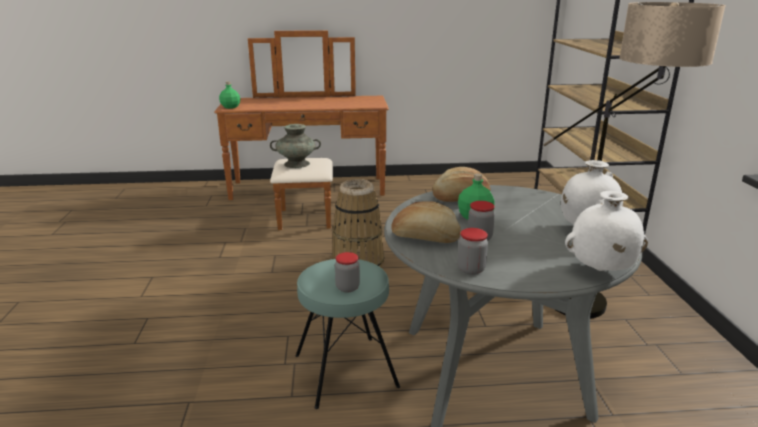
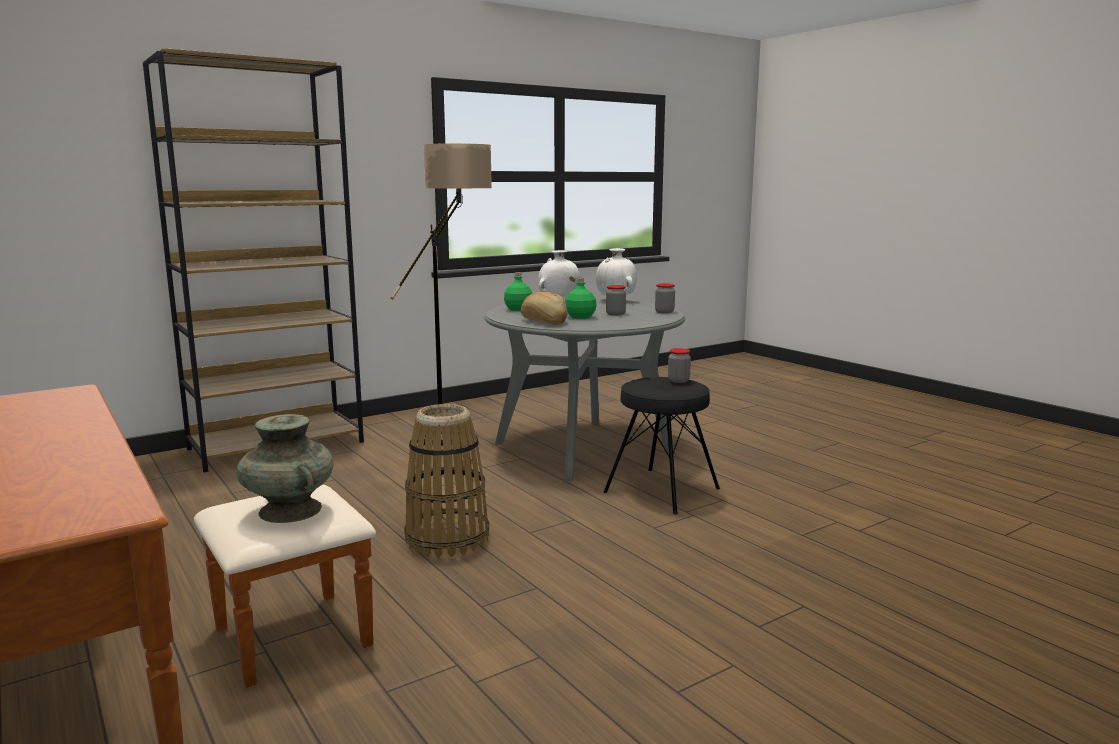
camera: 120 degrees left, 10 degrees down
(230, 107) = (105, 510): green bottle -> green bottle (518, 309)
(346, 370) = (661, 490): turquoise stool -> black stool
(425, 238) = (640, 320): bread -> none

